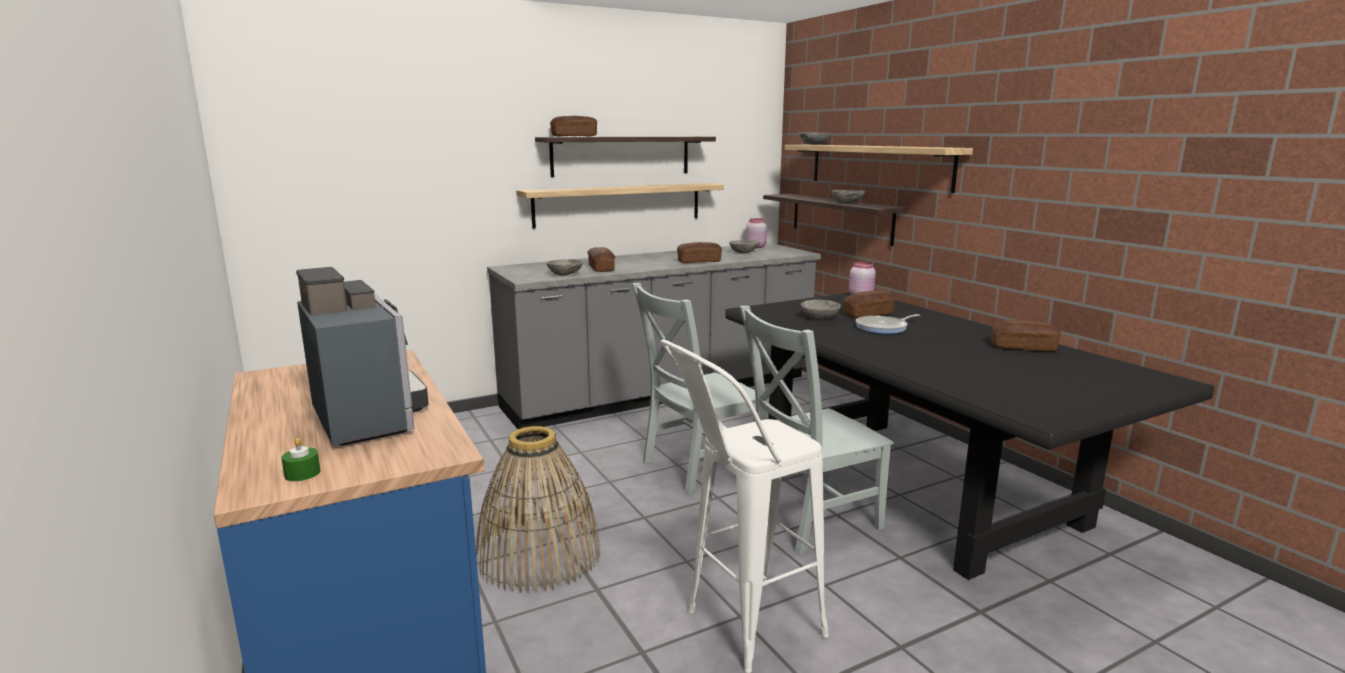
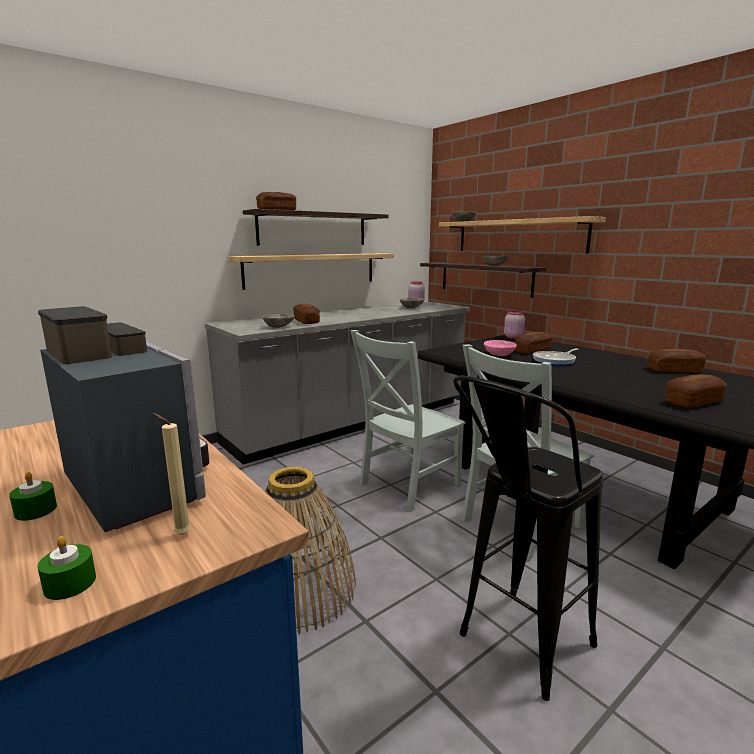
camera: 10 degrees left, 0 degrees up
(287, 429) = (36, 510): none -> green candle
(386, 453) = (180, 534): none -> beige candle
(699, 262) = (382, 314): bread -> bread (693, 402)
(738, 631) = (515, 651): white stool -> black stool
(819, 318) = (498, 355): grey bowl -> pink bowl

